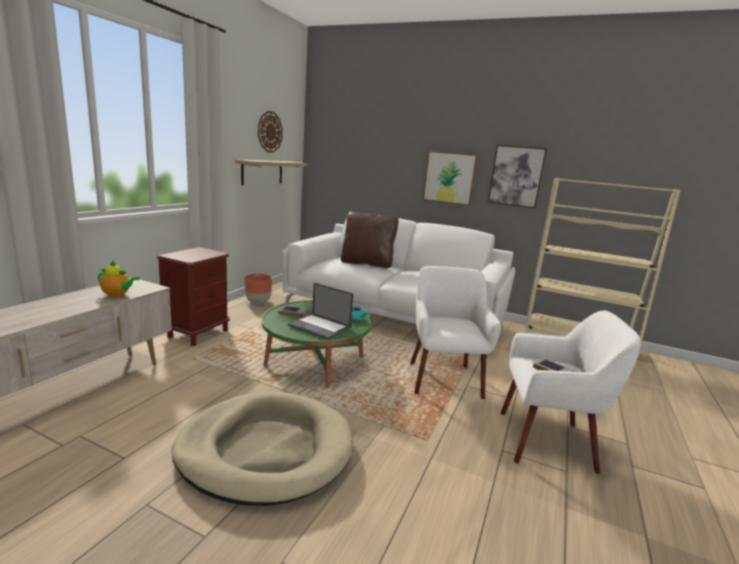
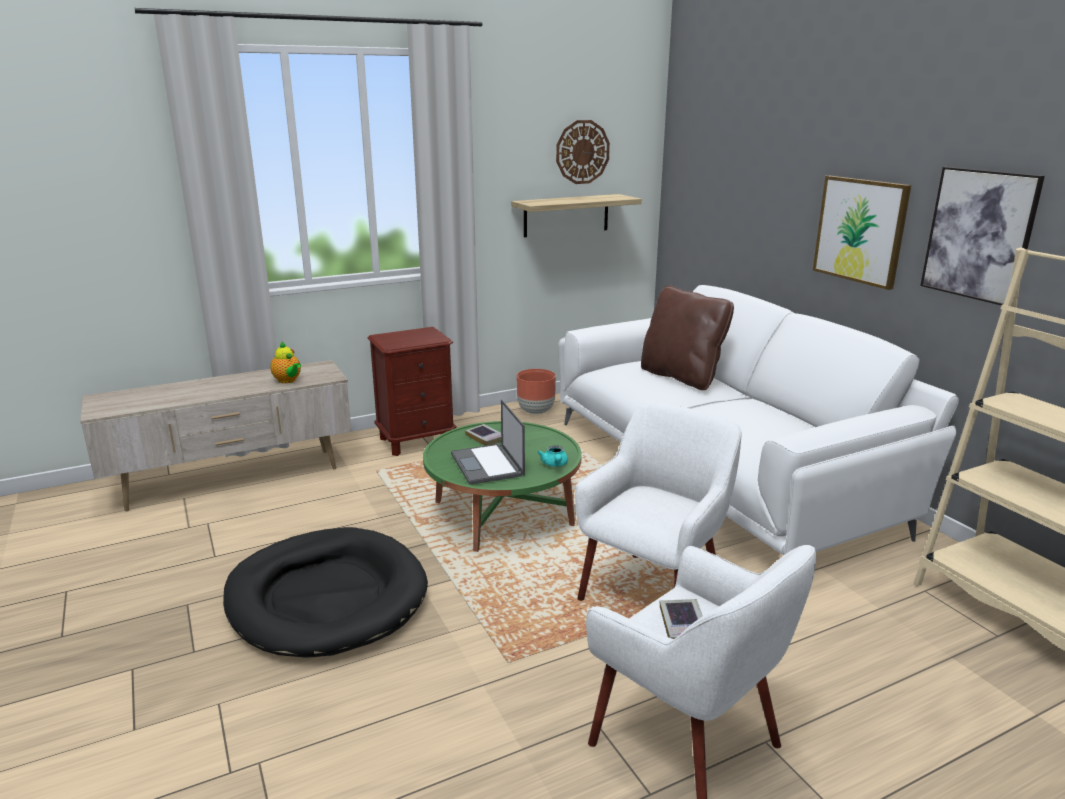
camera: 40 degrees right, 5 degrees up
(266, 450) = (326, 597): beige dog bed -> black dog bed

